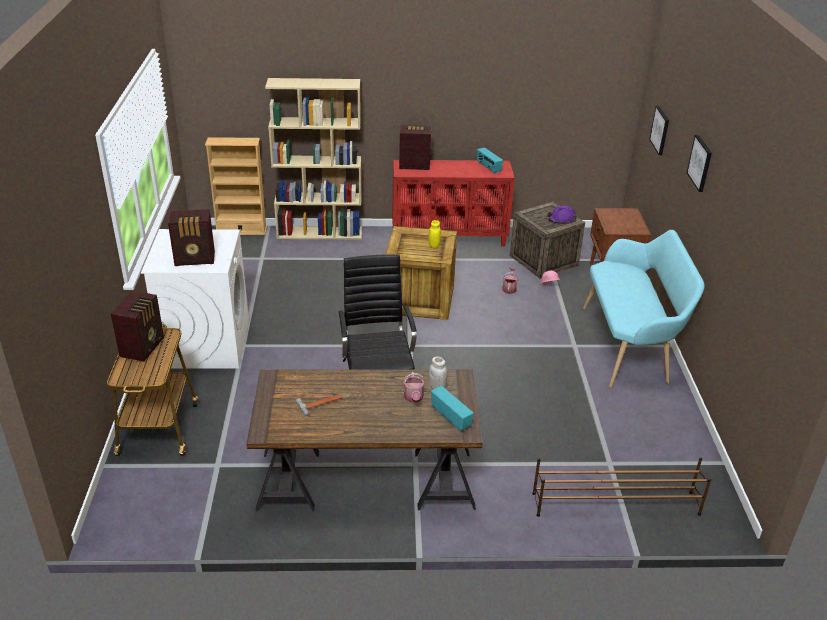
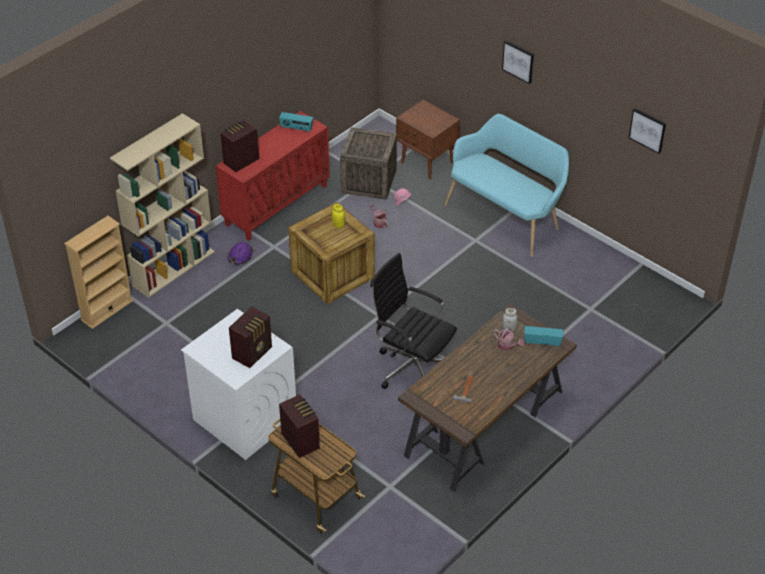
camera: 45 degrees left, 10 degrees up
(561, 219) = (379, 142): purple hard hat -> purple hard hat (240, 256)
(614, 503) = (621, 332): brown shoe rack -> none
(660, 130) = (433, 33): picture -> picture (648, 130)

